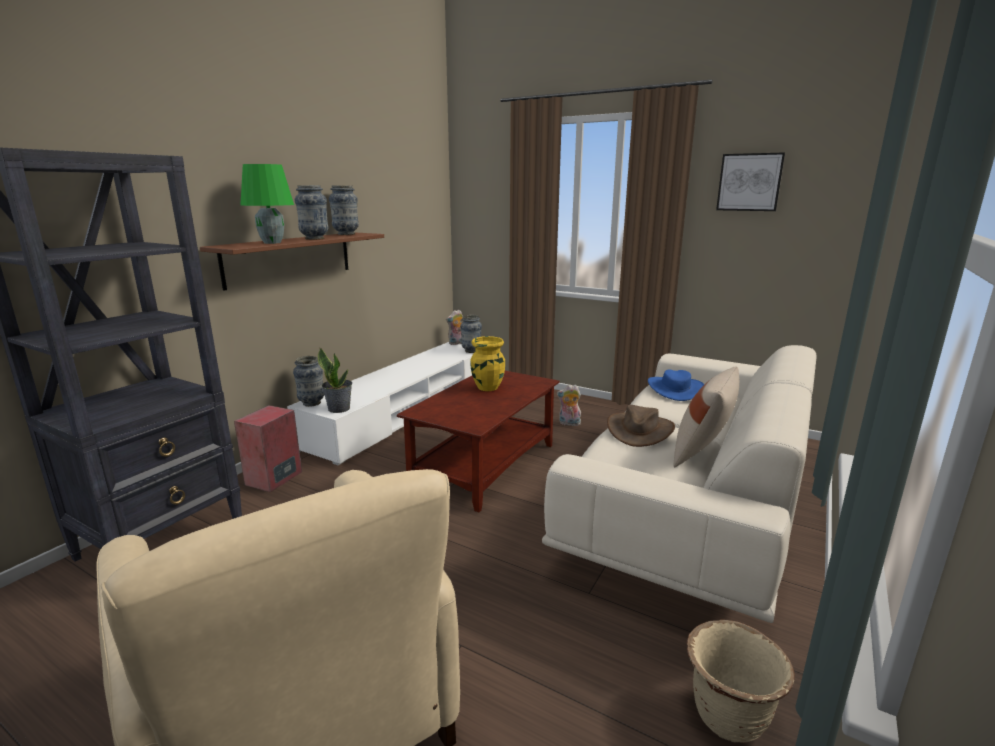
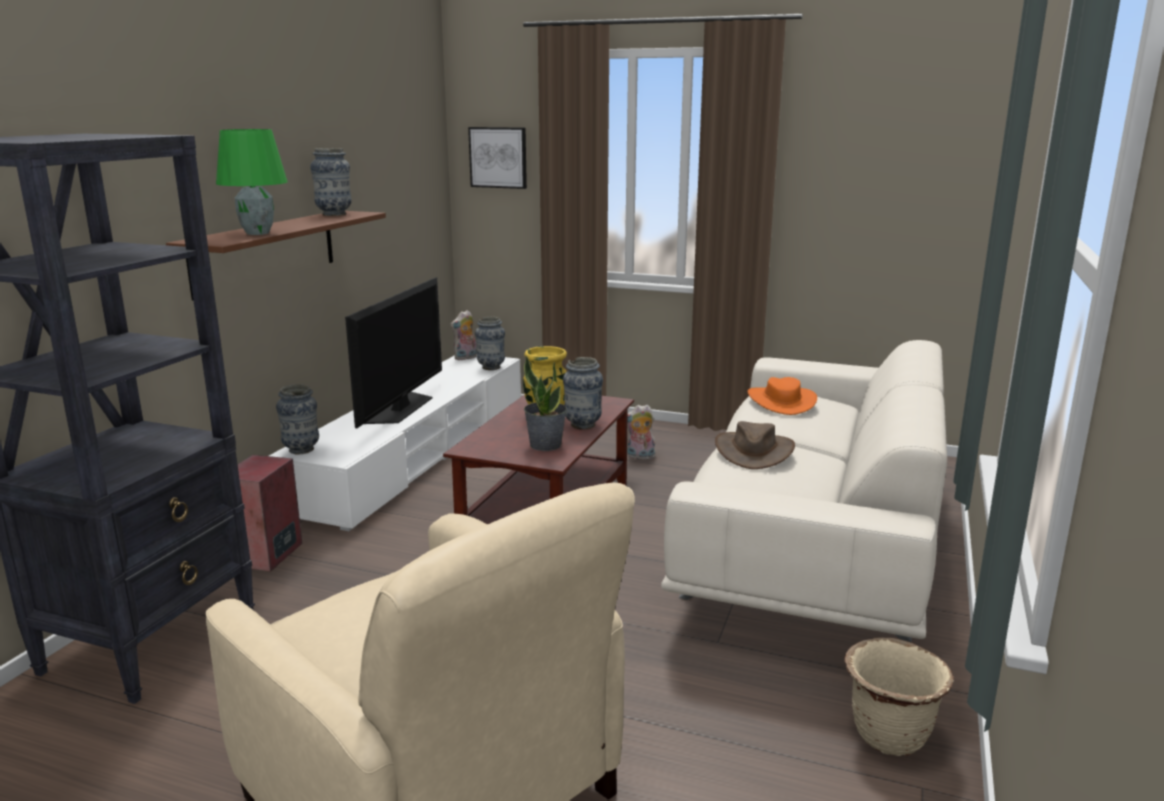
camera: 10 degrees left, 0 degrees up
(314, 238) = (304, 224): vase -> vase (582, 425)
(339, 408) = (344, 454): potted plant -> potted plant (545, 445)
(395, 377) = (400, 408): none -> television
(675, 389) = (781, 401): blue hat -> orange hat
(702, 453) = (829, 472): beige pillow -> none
(749, 182) = (851, 140): picture -> picture (498, 157)

